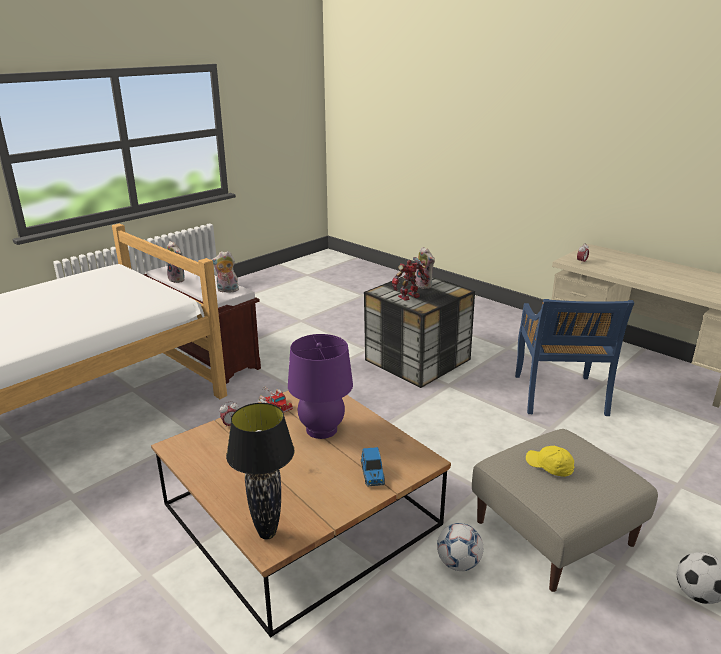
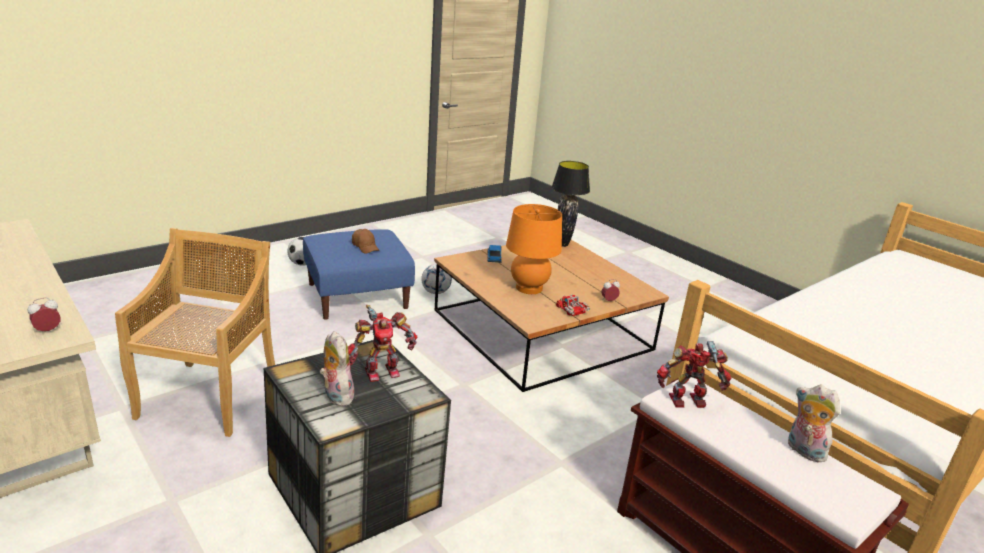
camera: 175 degrees left, 0 degrees up
(227, 290) = (688, 402): plush toy -> toy robot
(321, 429) = (529, 288): purple table lamp -> orange table lamp
(549, 467) = (365, 247): yellow cap -> brown cap
(553, 533) = (358, 295): beige ottoman -> blue ottoman
(559, 396) = (210, 396): blue chair -> beige chair

